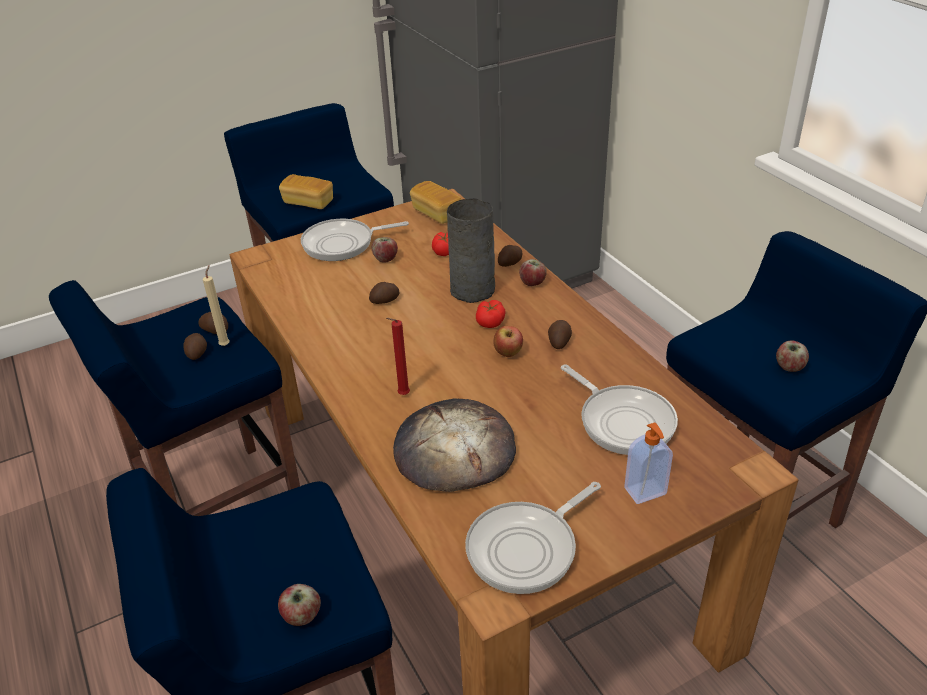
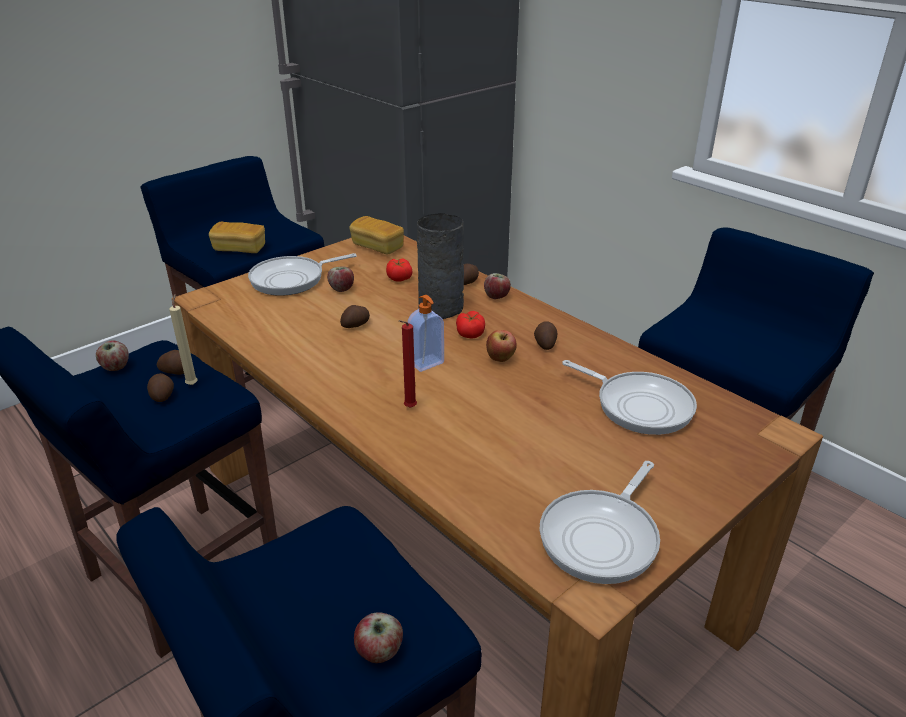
camera: 15 degrees left, 5 degrees down
(454, 450) = (485, 452): bread -> none
(646, 492) = (692, 466): soap dispenser -> soap dispenser (427, 363)
(789, 367) = (758, 345): apple -> apple (115, 367)

